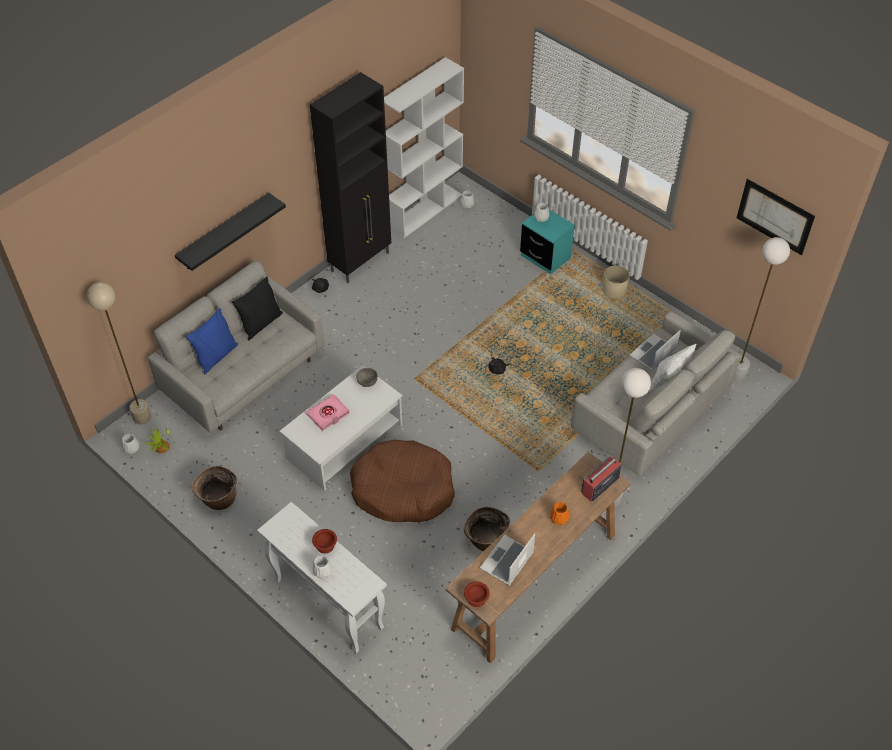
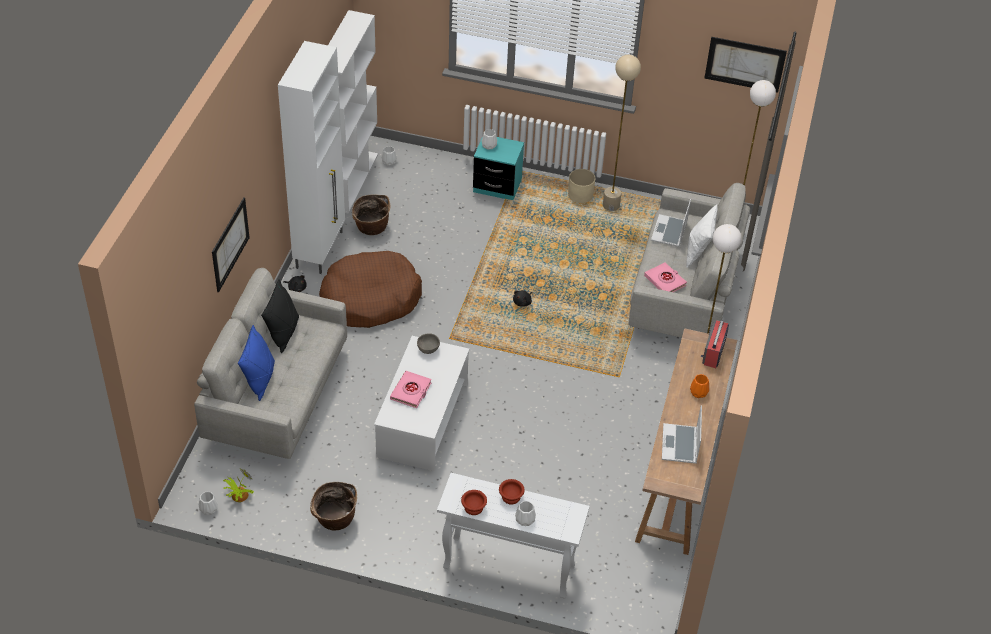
camera: 30 degrees left, 5 degrees down
(142, 417) = (197, 475): beige floor lamp -> beige floor lamp (611, 205)
(224, 232) = (230, 244): black shelf -> picture
(361, 261) = (320, 249): black cabinet -> white cabinet
(403, 489) = (507, 440): brown dog bed -> brown dog bed (370, 299)
(476, 598) = (675, 485): brown bowl -> brown bowl (473, 507)
(485, 541) = (614, 455): basket -> basket (371, 228)
(617, 399) = (665, 281): none -> pink book

